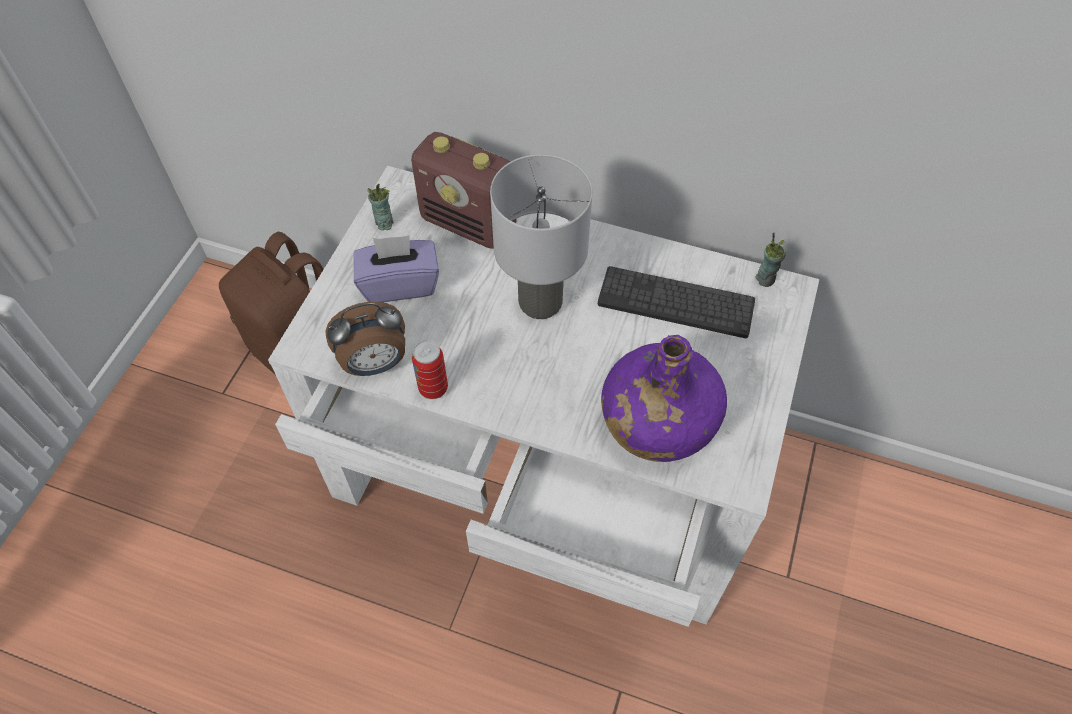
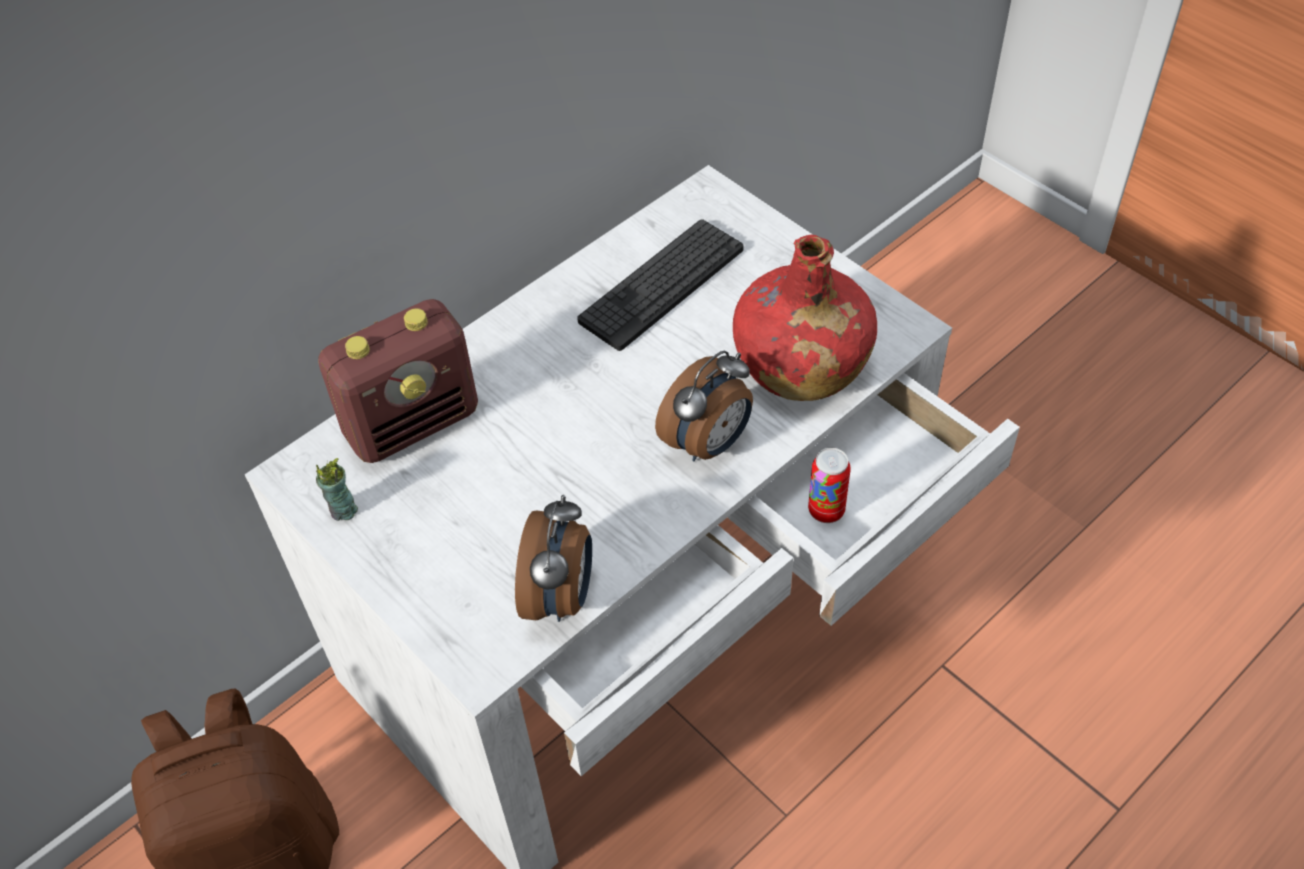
camera: 60 degrees left, 5 degrees down
(399, 284) = (455, 528): purple tissue box -> none
(433, 388) = (635, 547): can -> can (826, 510)
(541, 306) = (586, 401): white table lamp -> none
(546, 394) = (709, 443): none -> alarm clock
(657, 421) = (800, 363): purple bottle -> red bottle
(765, 279) = (680, 203): cup -> none

